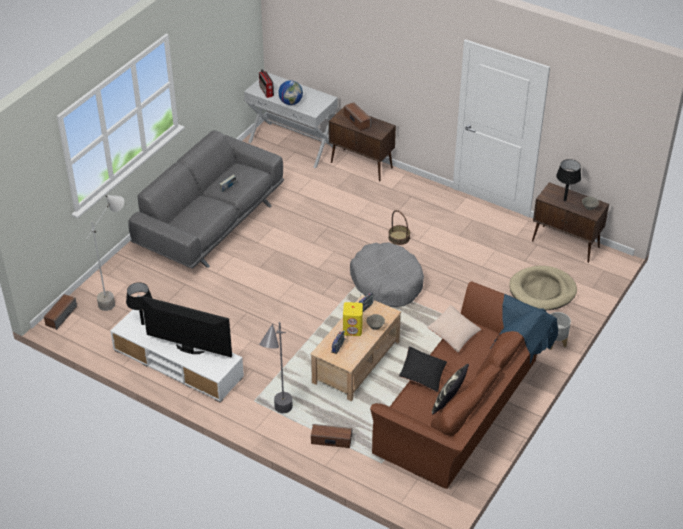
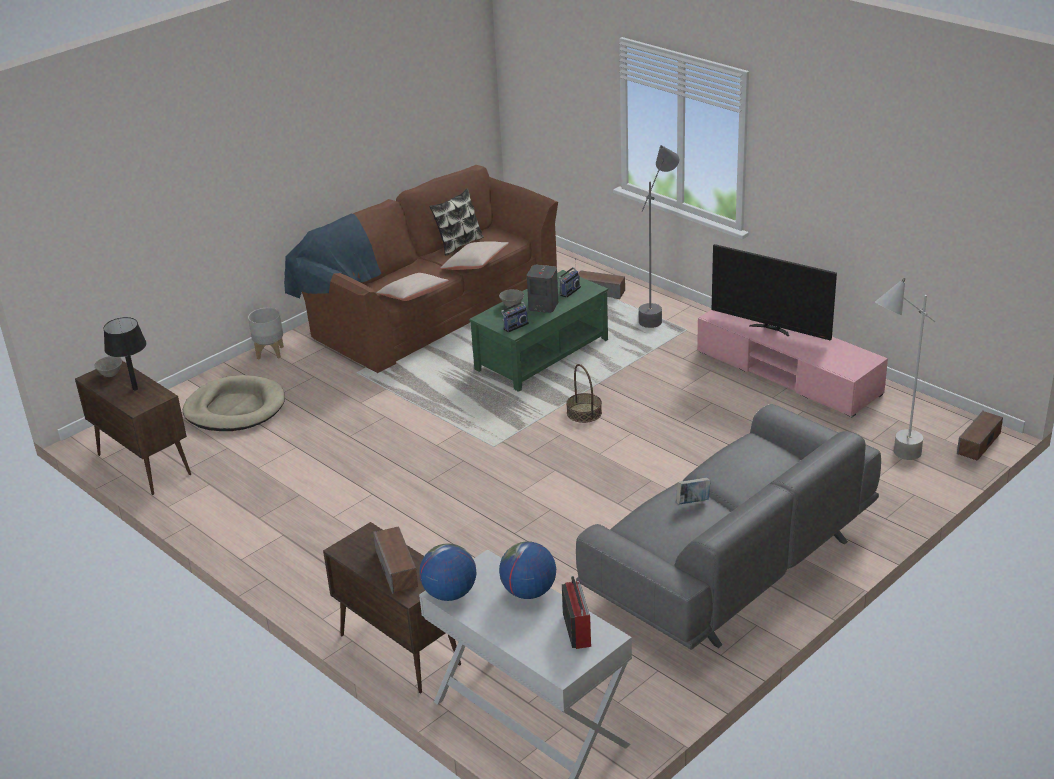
camera: 165 degrees left, 10 degrees down
(142, 323) = (839, 361): black table lamp -> none
(178, 364) = (788, 373): white tv stand -> pink tv stand
(324, 98) = (449, 593): none -> globe
(353, 329) = (543, 306): yellow speaker -> grey speaker
(356, 363) = (541, 354): beige coffee table -> green coffee table
(387, 282) = (455, 440): grey dog bed -> none
(399, 238) = (401, 502): basket -> basket (584, 413)
(422, 375) = (475, 265): black pillow -> beige pillow

